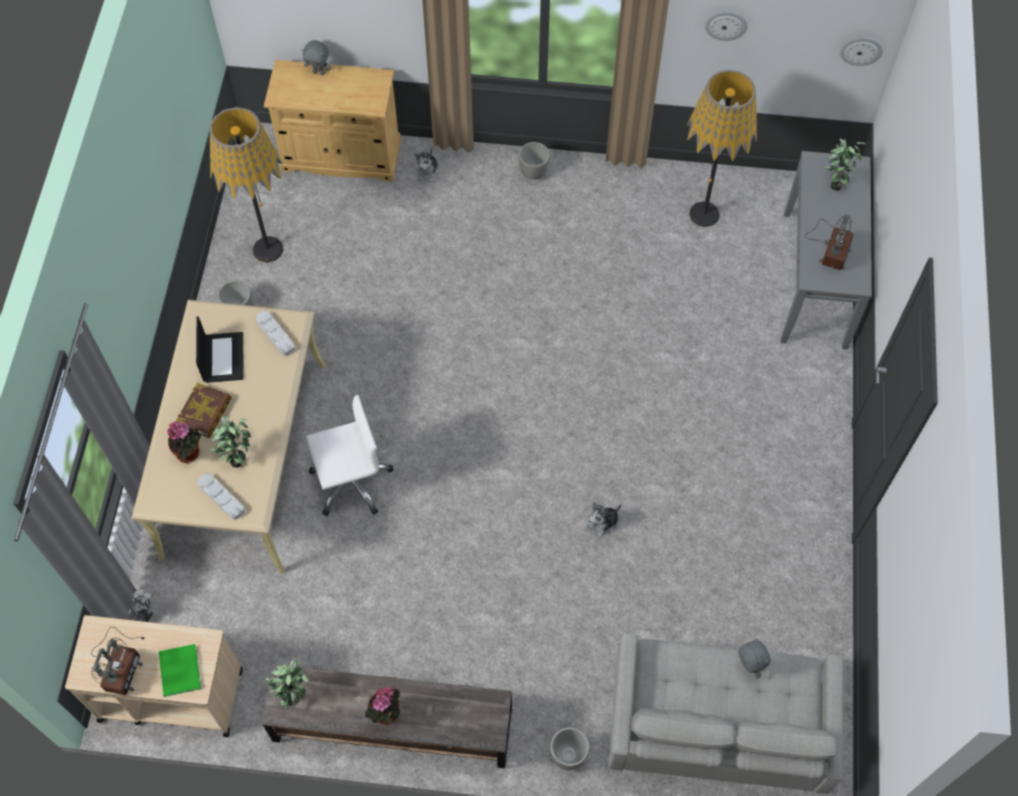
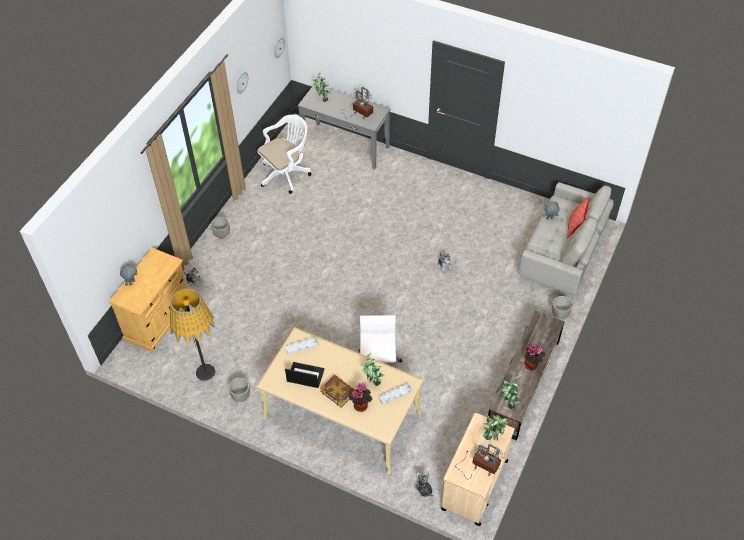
camera: 70 degrees left, 10 degrees down
(179, 672) = (492, 438): green book -> potted plant
(704, 214) = (287, 174): floor lamp -> white office chair
(747, 720) = (574, 227): none -> pillow

